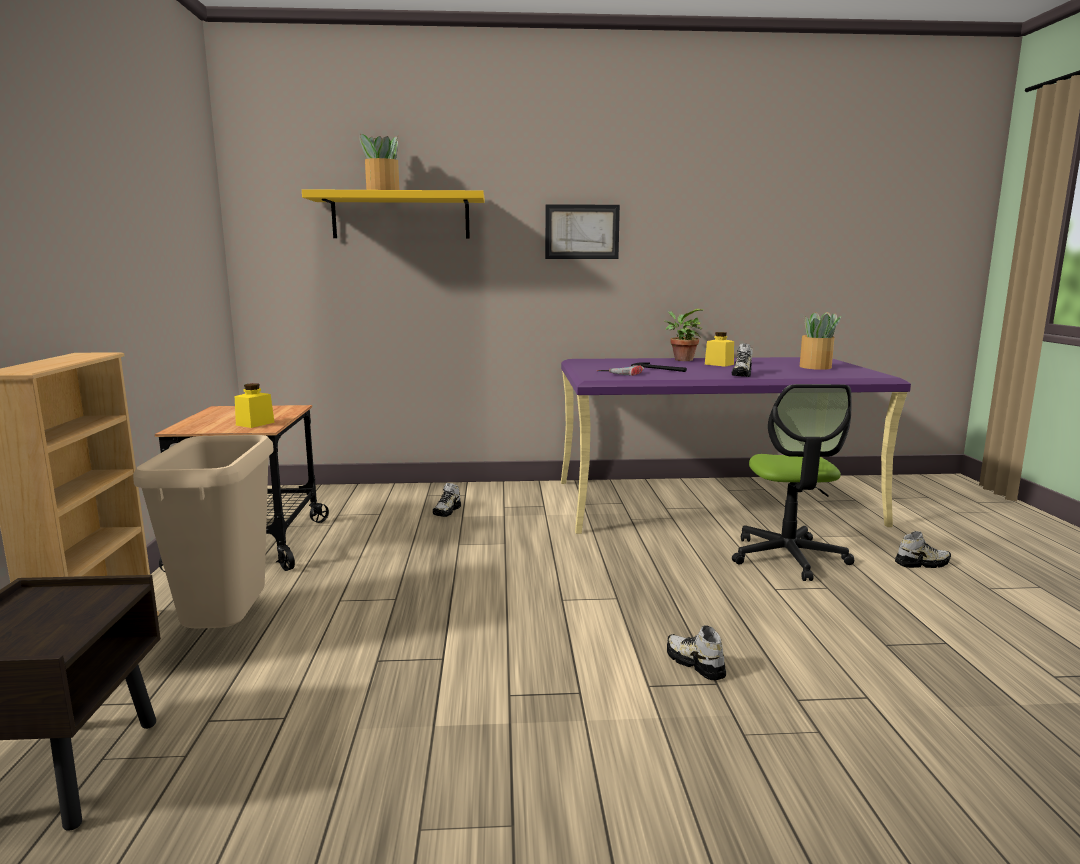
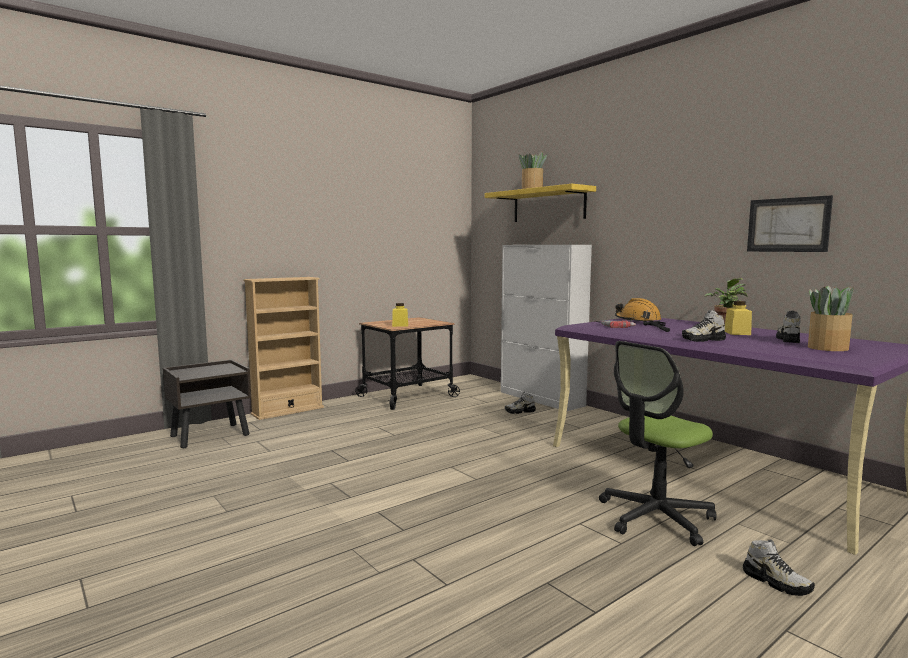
camera: 55 degrees right, 5 degrees down
(226, 632) = (323, 420): beige trash can -> none
(426, 489) = (541, 399): none -> white cabinet
(582, 232) = (662, 209): picture -> picture (788, 225)
(604, 365) = (637, 321): none -> orange hard hat
(695, 664) = (419, 518): shoe -> shoe (787, 340)

